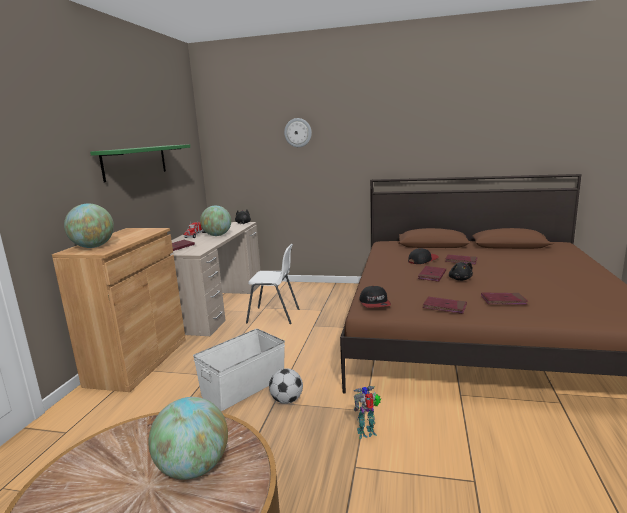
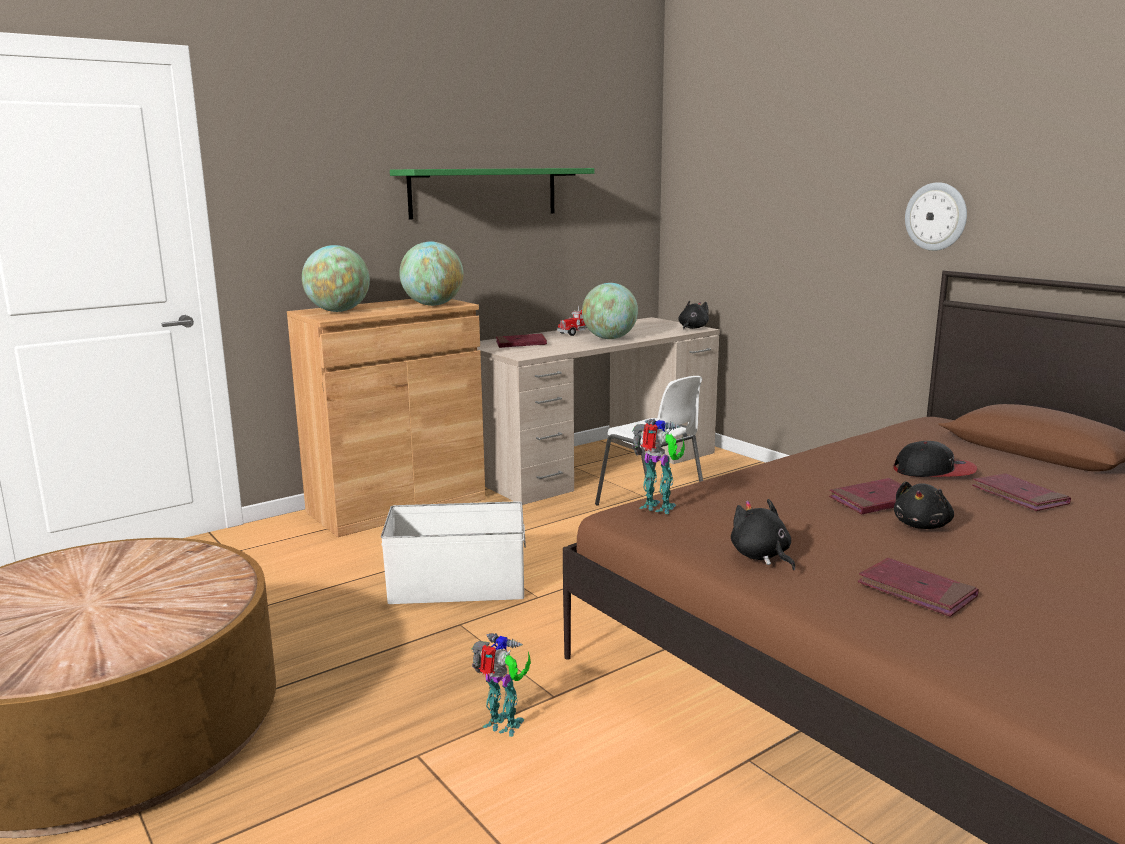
camera: 40 degrees right, 0 degrees up
(193, 468) = (139, 609): globe -> globe (433, 305)
(287, 400) = (477, 629): football -> none
(298, 132) = (817, 154): wall clock -> wall clock (936, 216)
(375, 303) = (658, 508): cap -> toy robot
(444, 307) = (761, 556): red book -> black plush toy

